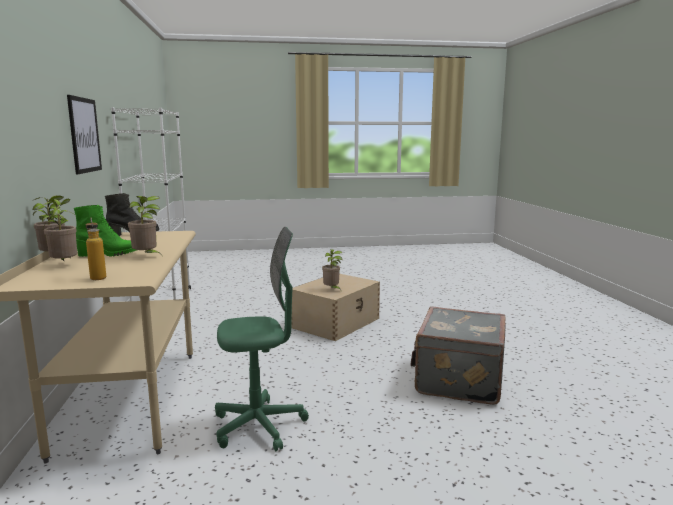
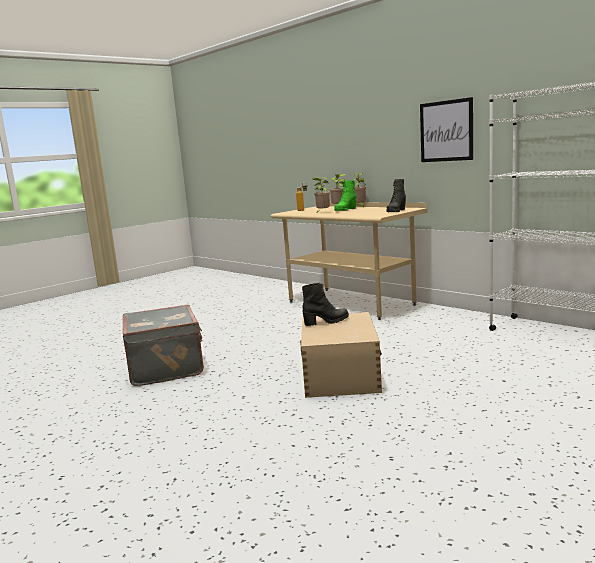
camera: 145 degrees right, 0 degrees up
(259, 426) = (265, 317): green office chair -> none
(332, 290) = (326, 322): potted plant -> black boot

